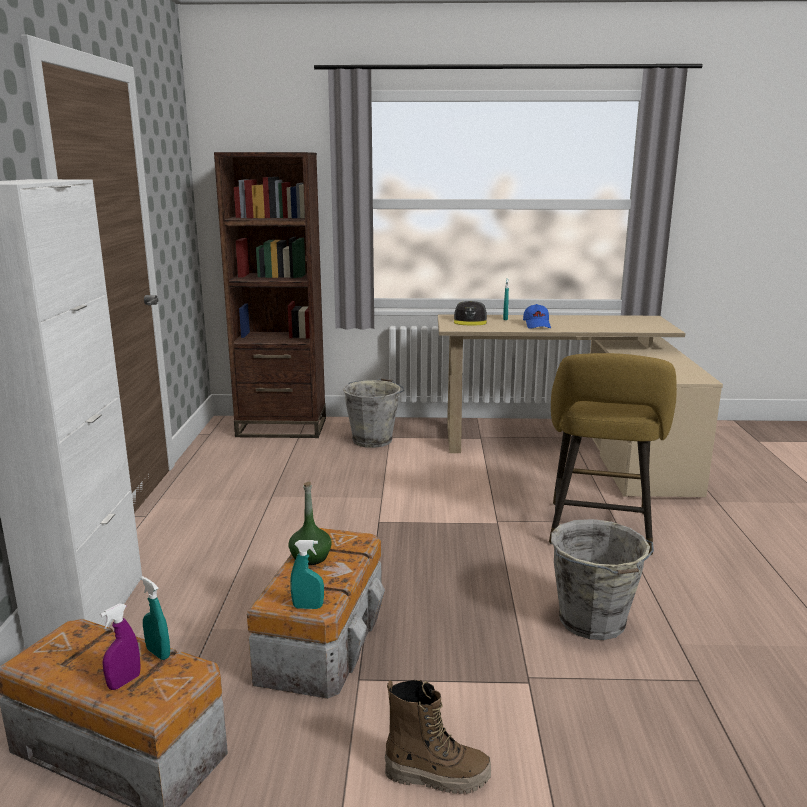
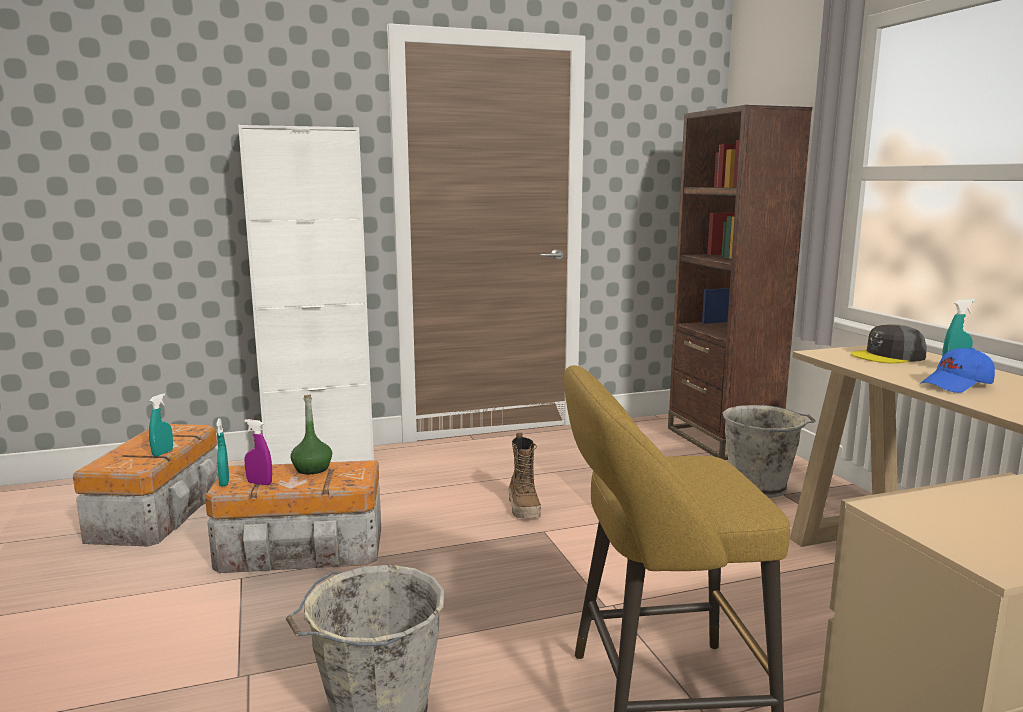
camera: 70 degrees right, 5 degrees down
(124, 682) = (130, 452): purple spray bottle -> purple spray bottle (259, 483)
(437, 775) = (100, 640): boot -> boot (524, 508)

